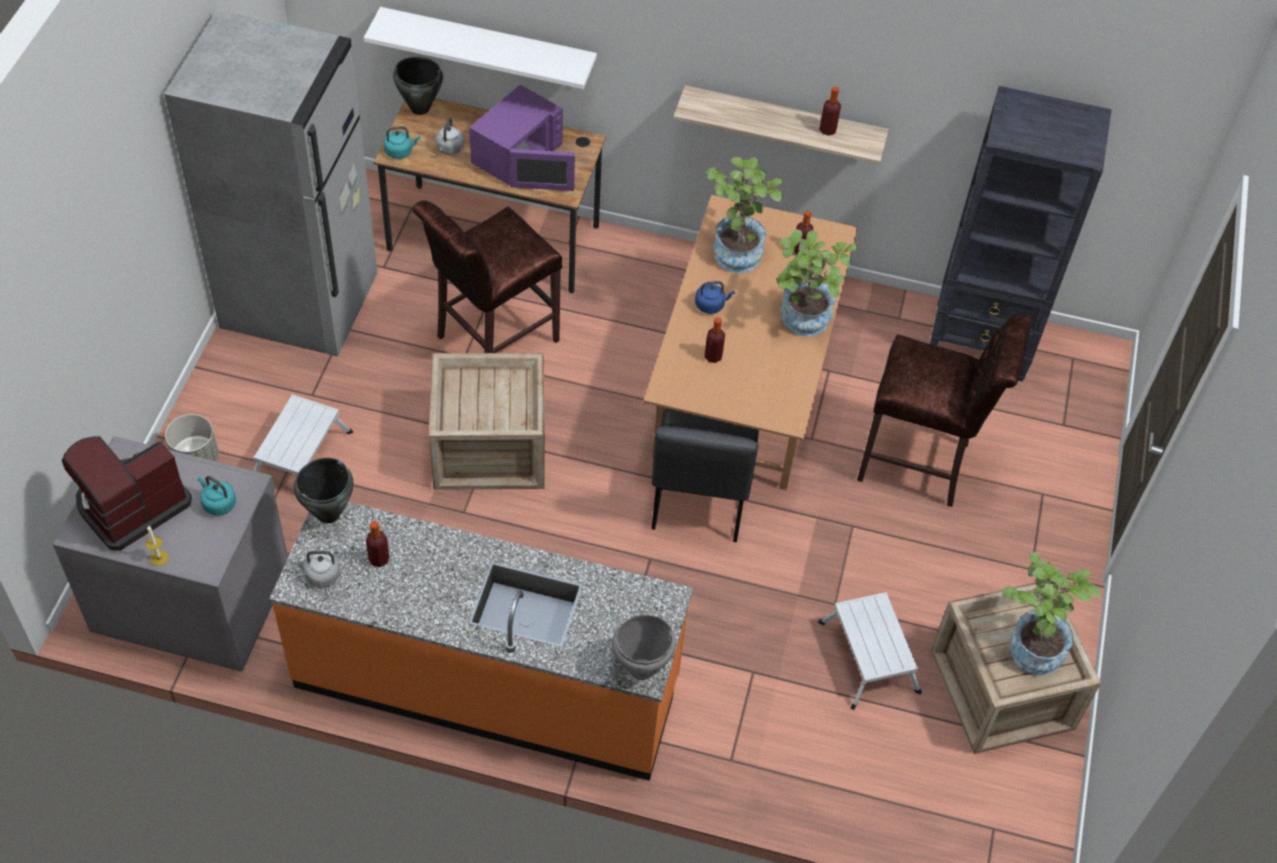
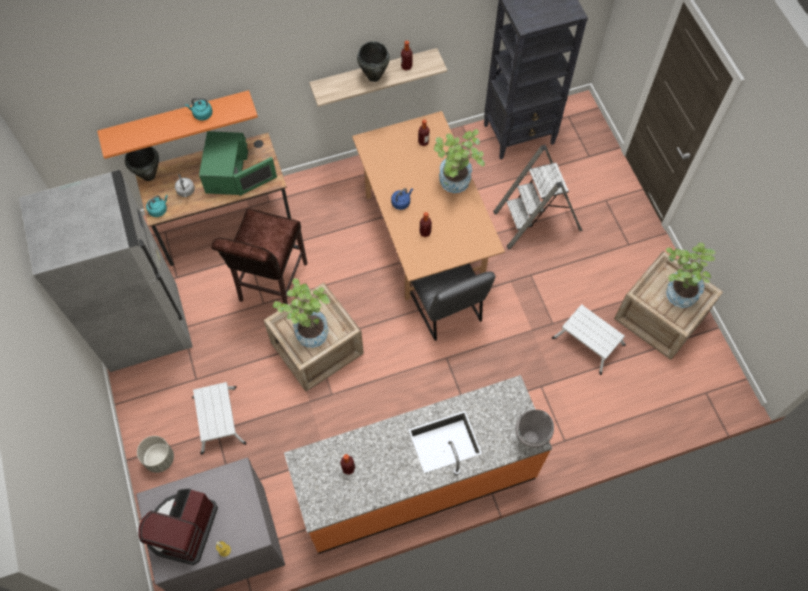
camera: 30 degrees left, 10 degrees up
(218, 503) = (231, 494): turquoise kettle -> turquoise kettle (202, 114)
(321, 575) = (324, 499): grey kettle -> none
(328, 514) = (299, 460): black cooking pot -> black cooking pot (373, 77)
(488, 46) = (177, 119): white shelf -> orange shelf
(518, 156) = (229, 174): purple microwave -> green microwave
(736, 249) = (390, 161): potted plant -> potted plant (309, 329)
(920, 464) = (538, 220): brown stool -> grey step ladder

